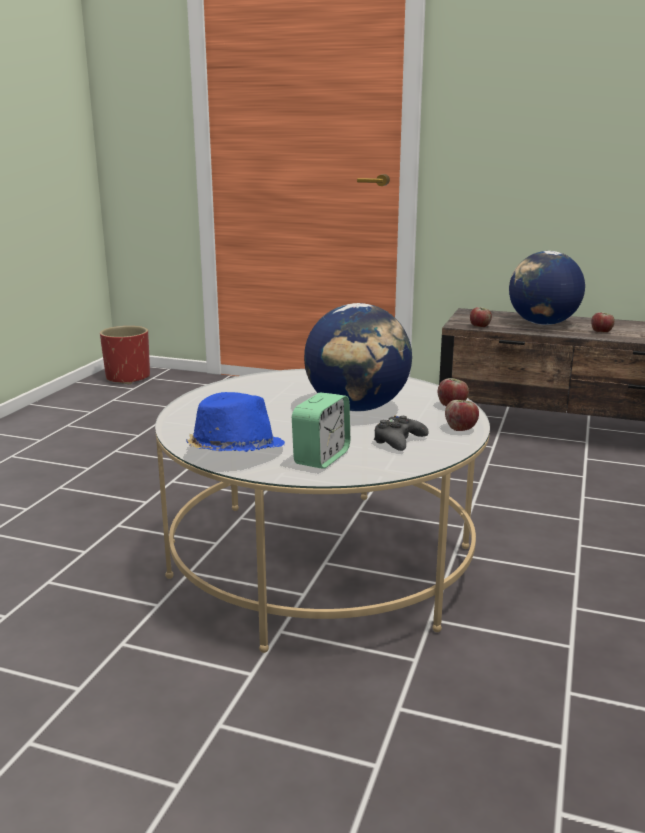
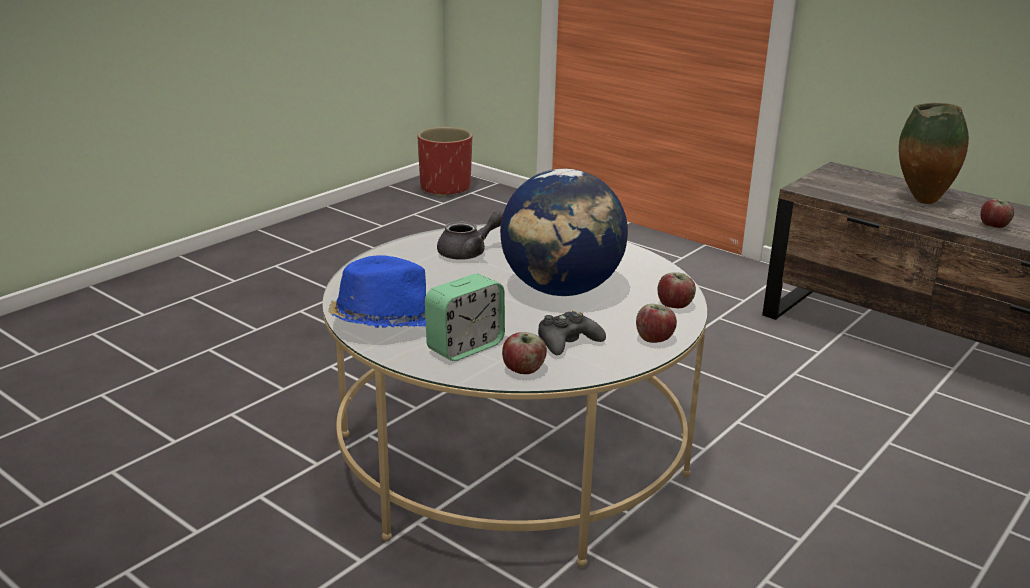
camera: 20 degrees right, 5 degrees up
(257, 394) = (469, 252): none -> grey teapot
(480, 326) = (830, 195): apple -> apple (523, 370)
(542, 324) = (921, 202): globe -> vase

